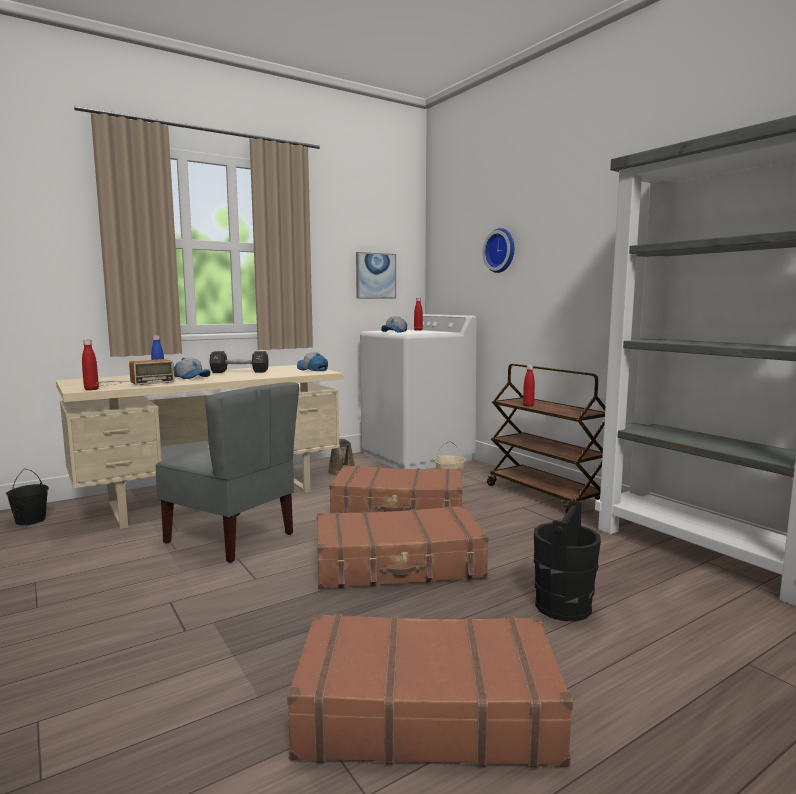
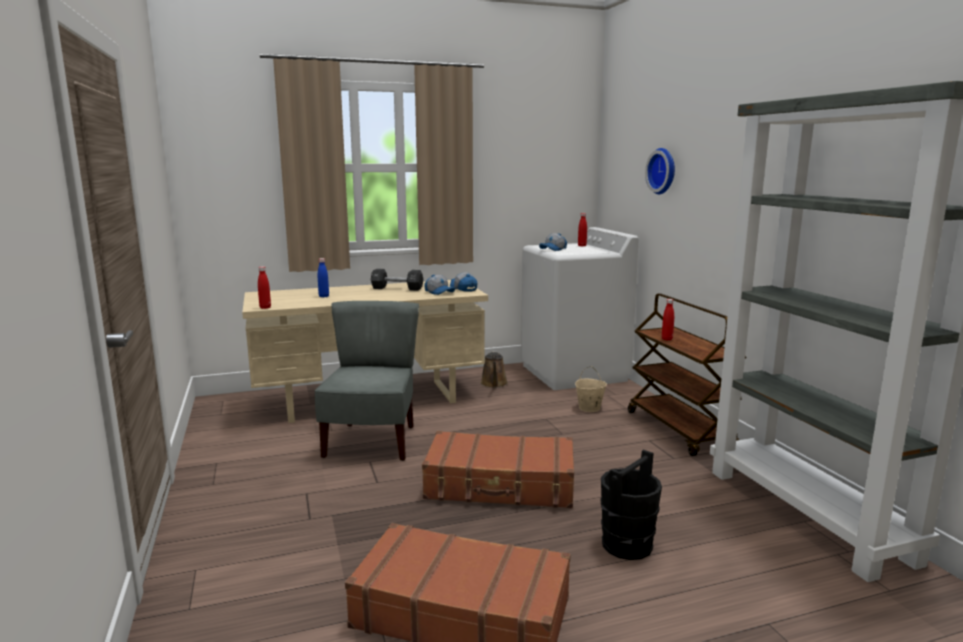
camera: 15 degrees right, 5 degrees up
(30, 520) = (224, 407): black bucket -> none
(128, 383) = (297, 301): radio -> none
(192, 377) = (352, 295): cap -> cap (440, 292)
(232, 537) = (372, 441): grey chair -> grey chair turned 135 degrees counterclockwise
(375, 276) = (542, 189): picture -> none
(398, 509) = (527, 429): brown suitcase -> none

